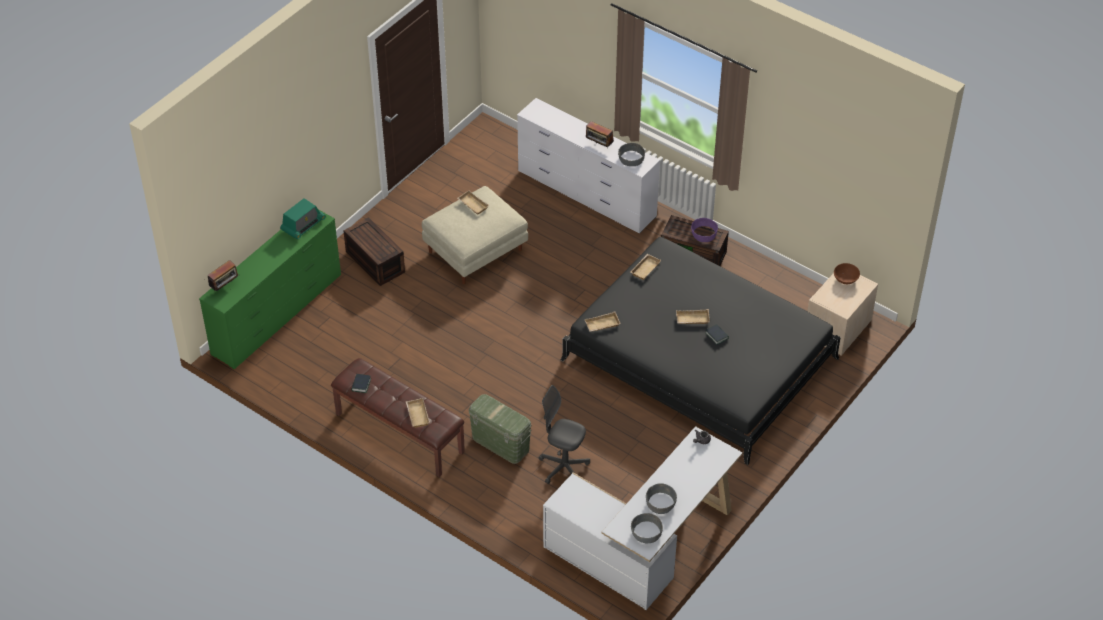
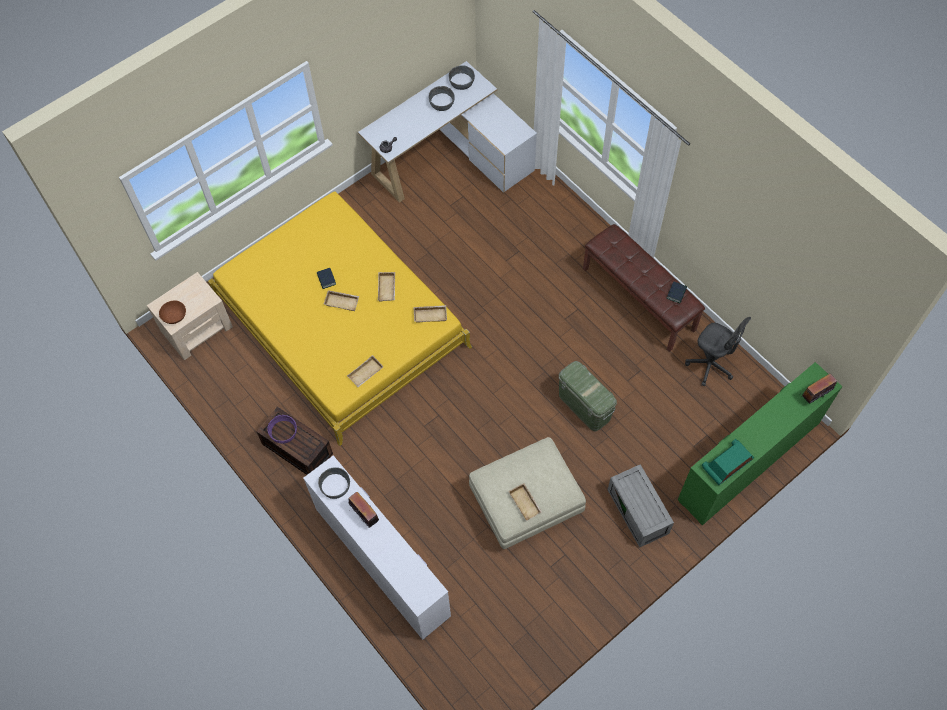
camera: 165 degrees left, 15 degrees up
(374, 261) = (639, 512): brown storage box -> grey storage box
(416, 414) = (628, 252): beige tray -> beige tray (387, 288)
(500, 443) = (549, 270): green storage box -> green storage box (584, 406)
(563, 467) = (498, 237): grey office chair -> grey office chair (710, 365)
(699, 358) = (340, 321): black bed -> yellow bed

